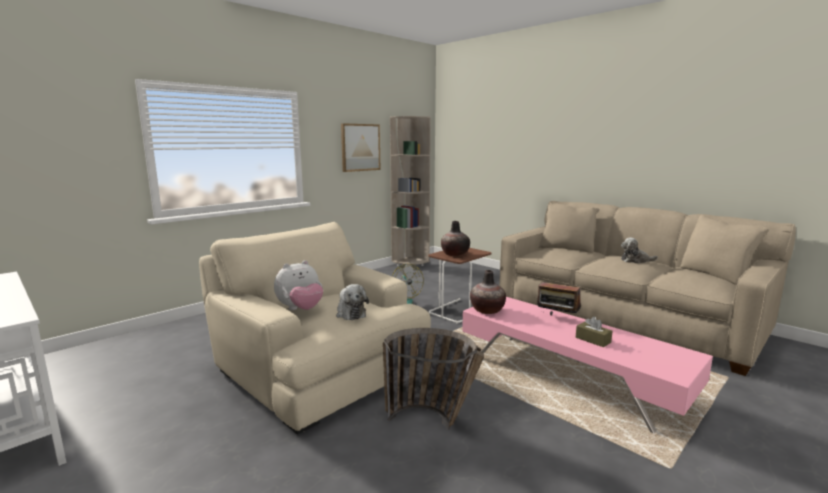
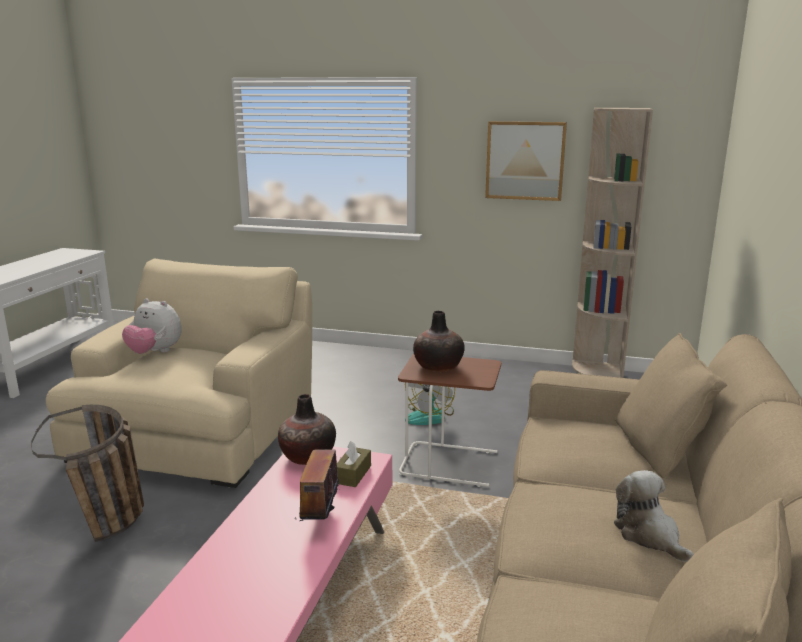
camera: 60 degrees right, 5 degrees up
(350, 313) = (152, 373): plush toy -> none
(593, 340) = (241, 564): brown tissue box -> brown tissue box (353, 474)

